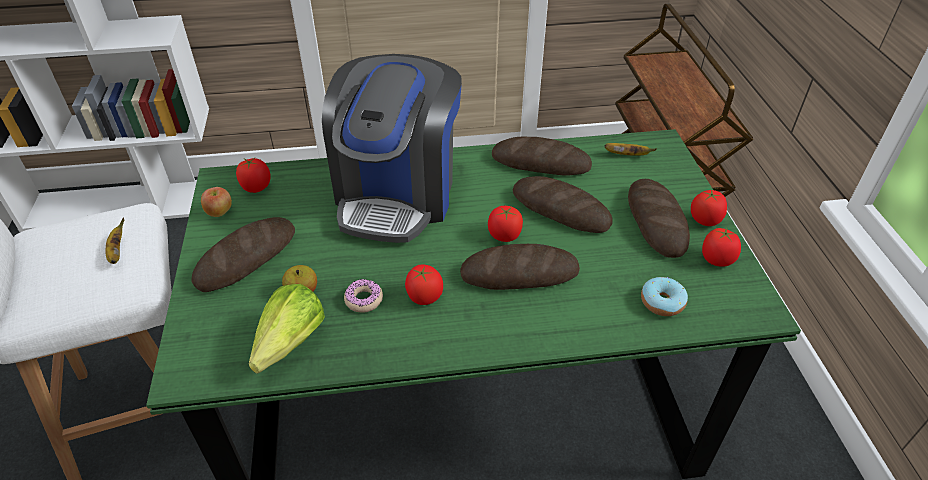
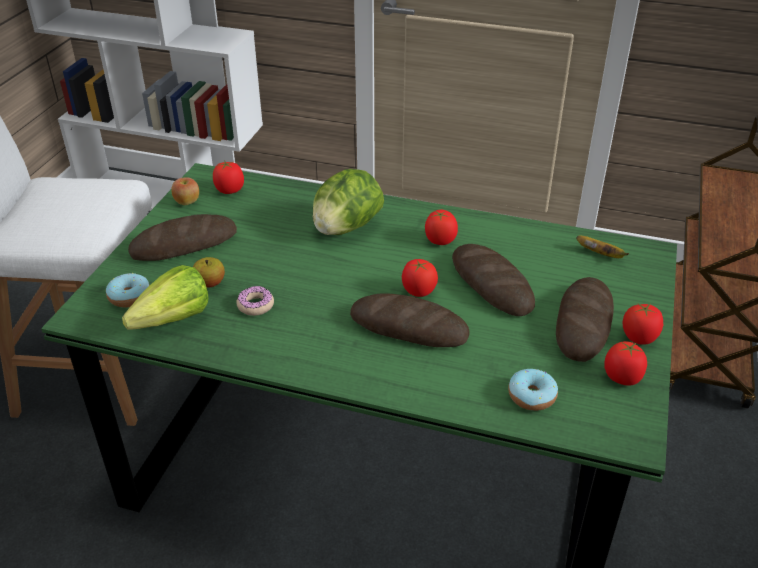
camera: 25 degrees right, 5 degrees down
(117, 252) = (91, 210): banana -> none
(225, 334) = (129, 296): none -> donut
(397, 193) = (346, 228): coffee machine -> lettuce
(424, 297) = (308, 319): tomato -> tomato (440, 240)
(541, 162) = (503, 237): bread -> none

